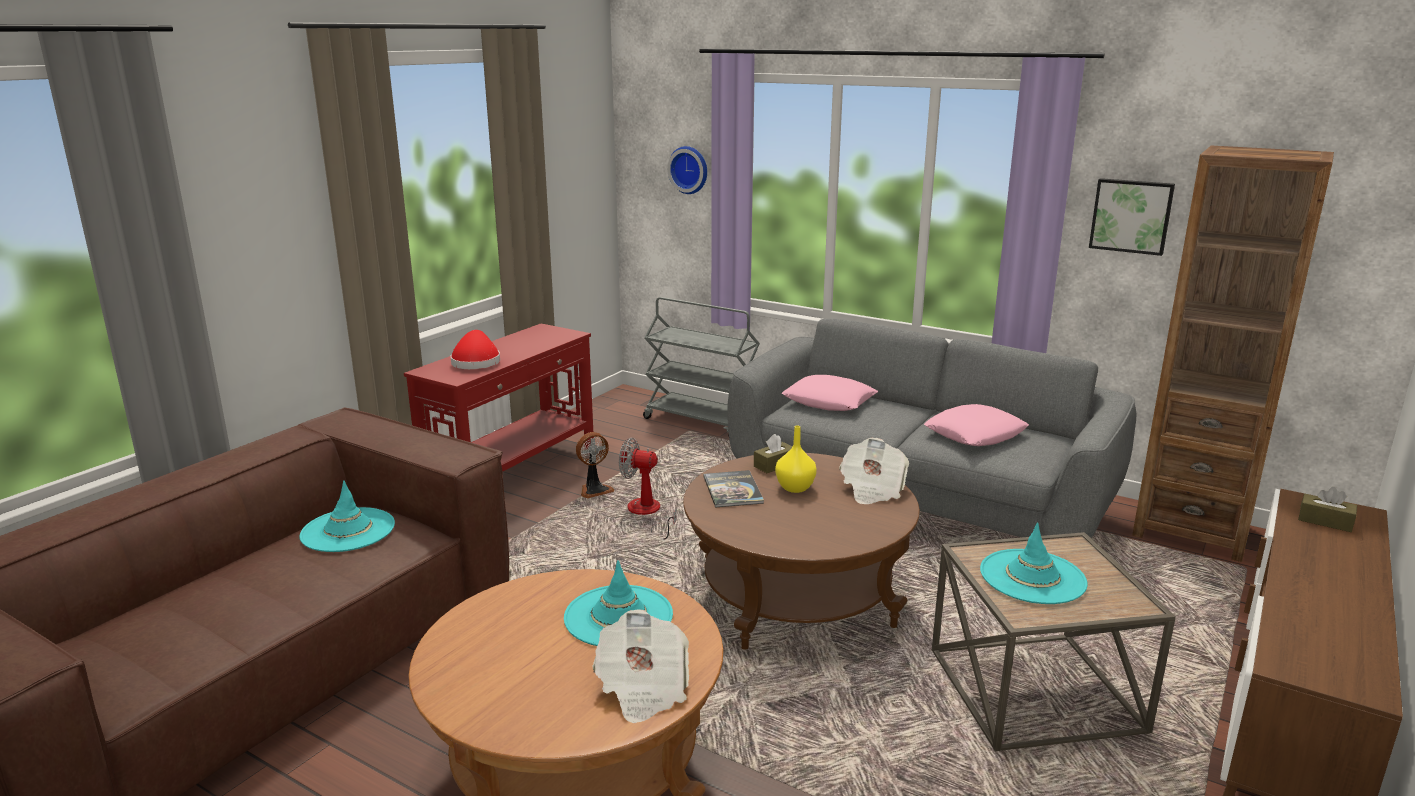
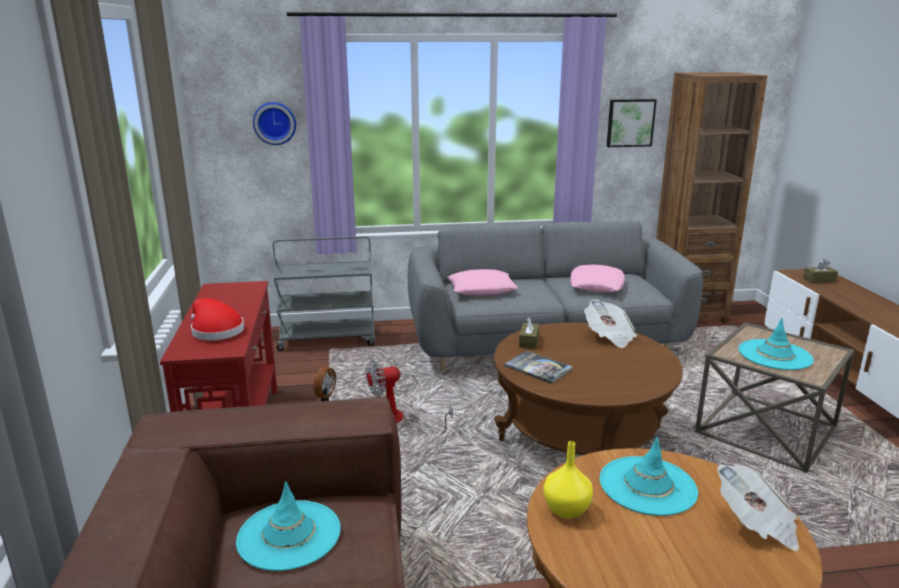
camera: 40 degrees left, 0 degrees up
(794, 488) = (569, 352): yellow vase -> yellow vase (567, 511)

